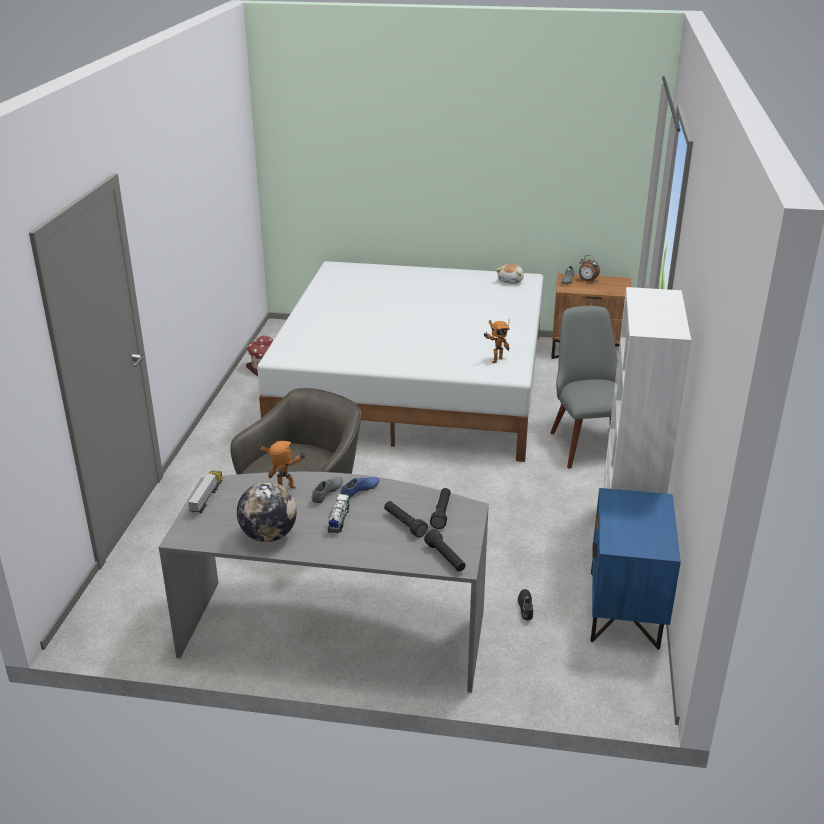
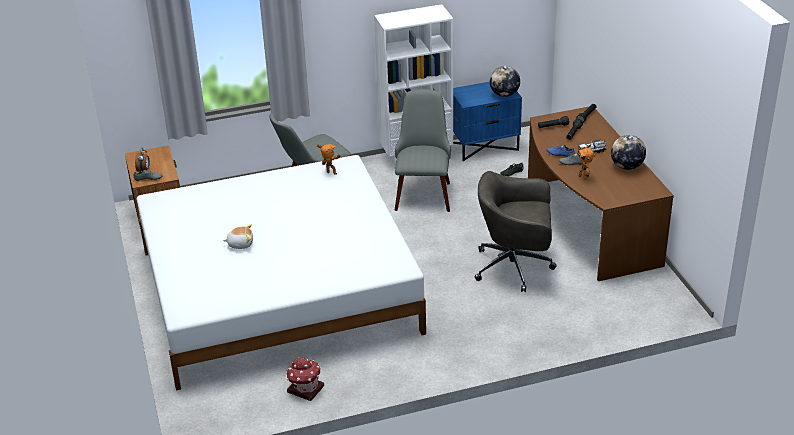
camera: 115 degrees left, 5 degrees up
(207, 497) = (619, 199): toy truck -> none
(336, 627) = (587, 224): grey desk -> brown desk
(511, 281) = (166, 205): plush toy -> plush toy (240, 244)
(532, 515) = (423, 191): none -> grey chair
(618, 538) = (504, 95): none -> globe

